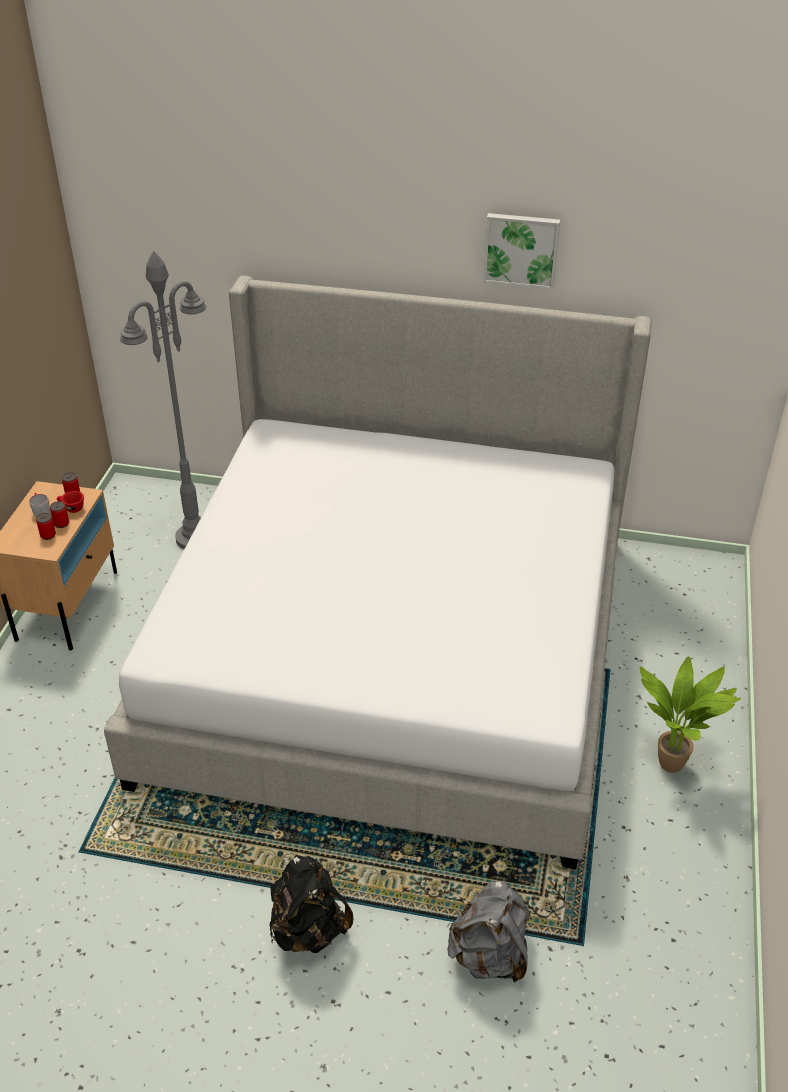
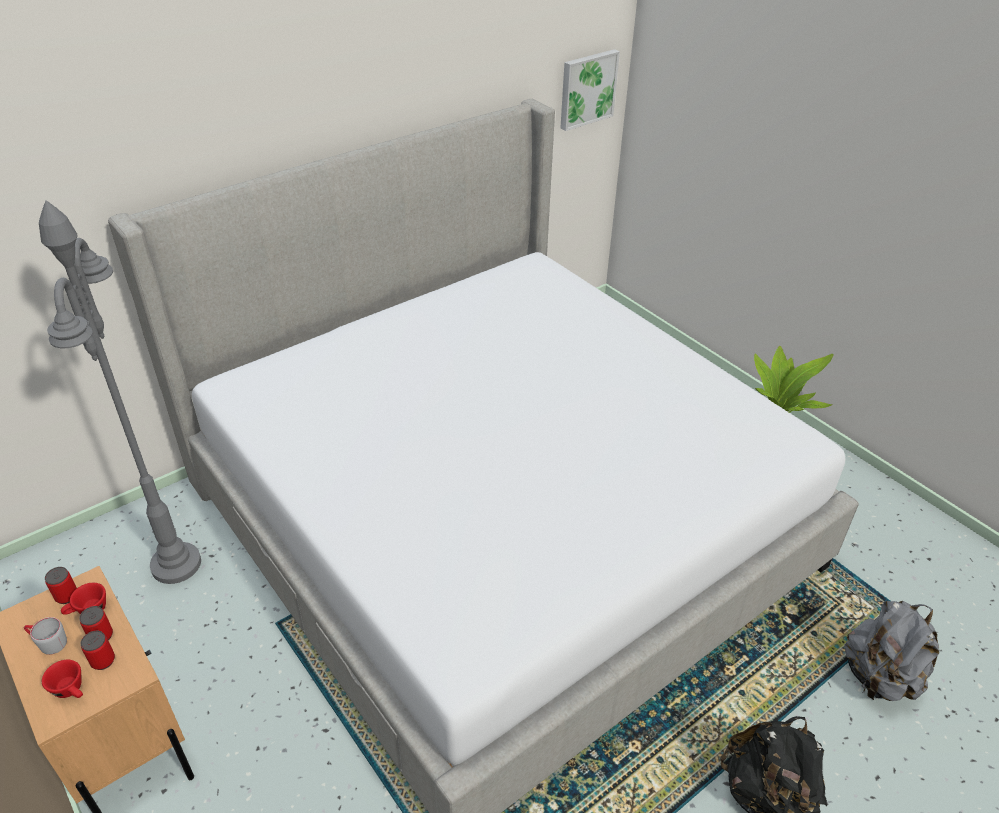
camera: 50 degrees left, 0 degrees up
(22, 538) = (72, 690): none -> red cup
(521, 249) = (413, 67): picture -> picture (587, 89)

